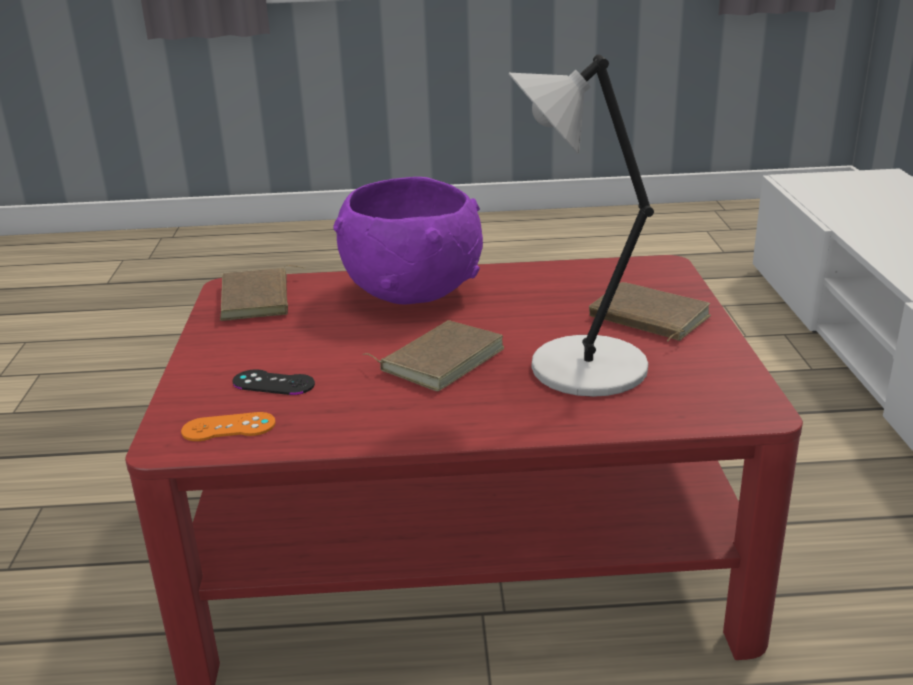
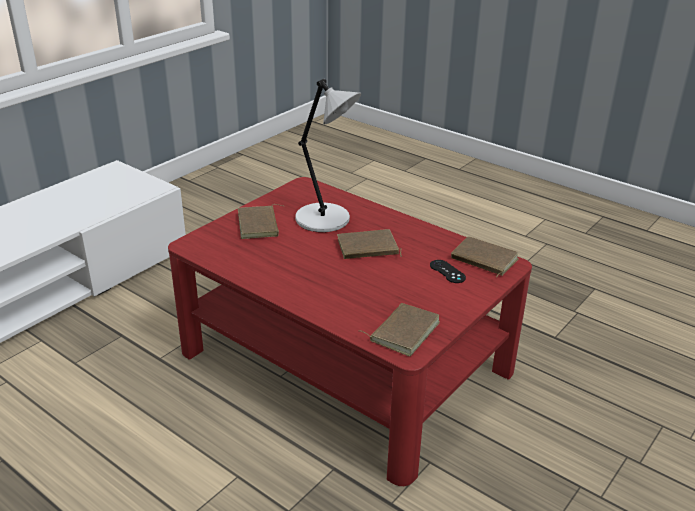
camera: 140 degrees left, 5 degrees up
(228, 427) = (483, 260): orange game controller -> brown book
(413, 292) = (322, 291): purple bowl -> none

